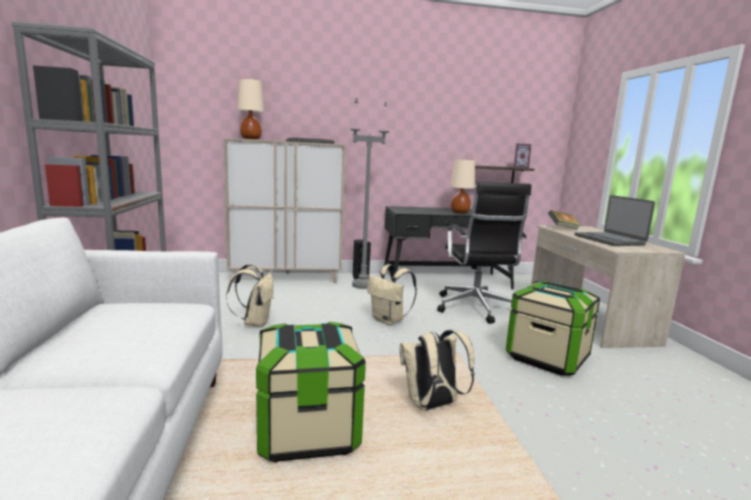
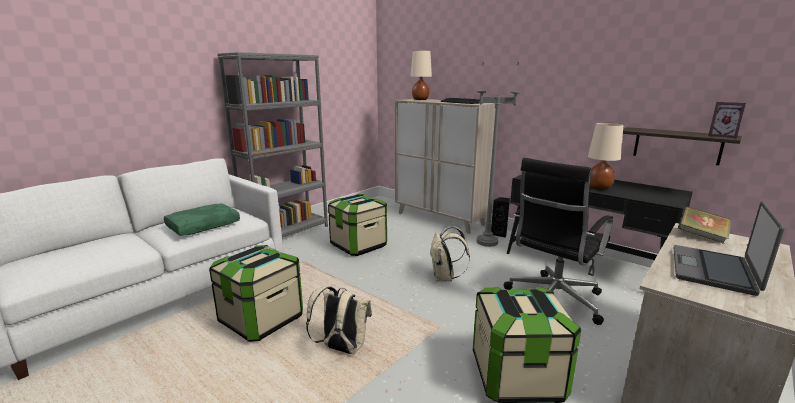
camera: 50 degrees right, 5 degrees up
(142, 329) = (203, 226): none -> green pillow
(255, 323) = (358, 245): beige backpack -> storage box

